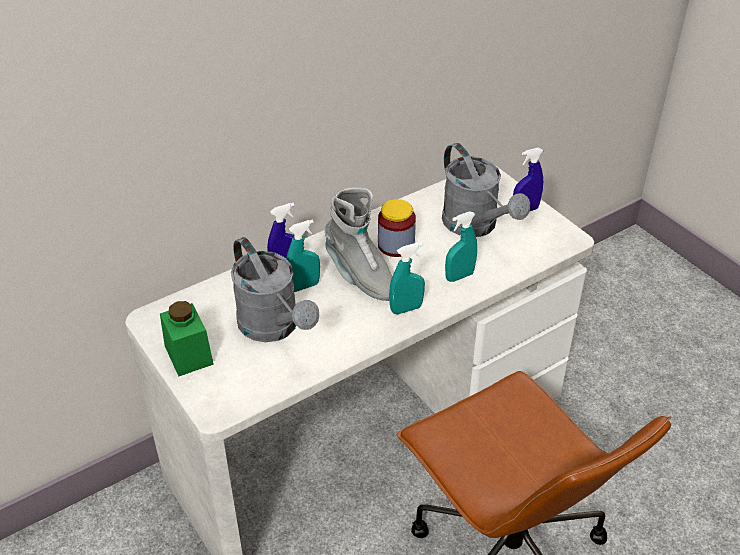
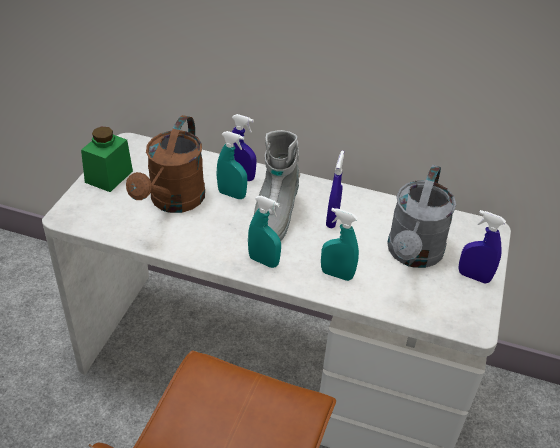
camera: 50 degrees right, 0 degrees up
(274, 327) = (173, 202): grey watering can -> brown watering can
(396, 245) = (332, 219): jar -> blue spray bottle

